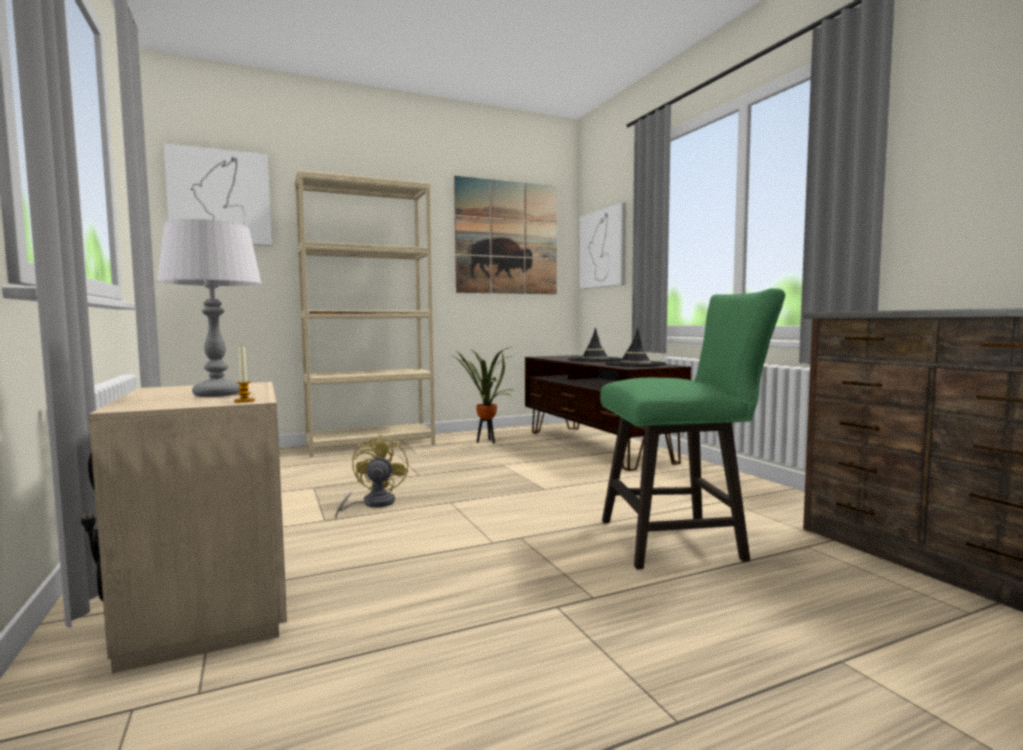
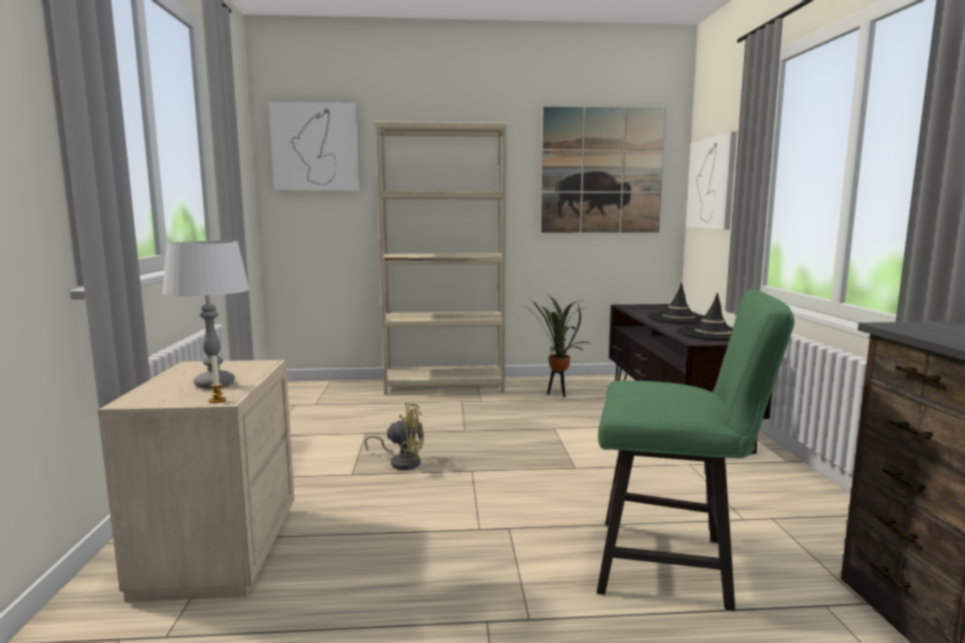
camera: 20 degrees right, 5 degrees up
(372, 504) = (402, 462): yellow fan -> yellow fan turned 75 degrees clockwise

